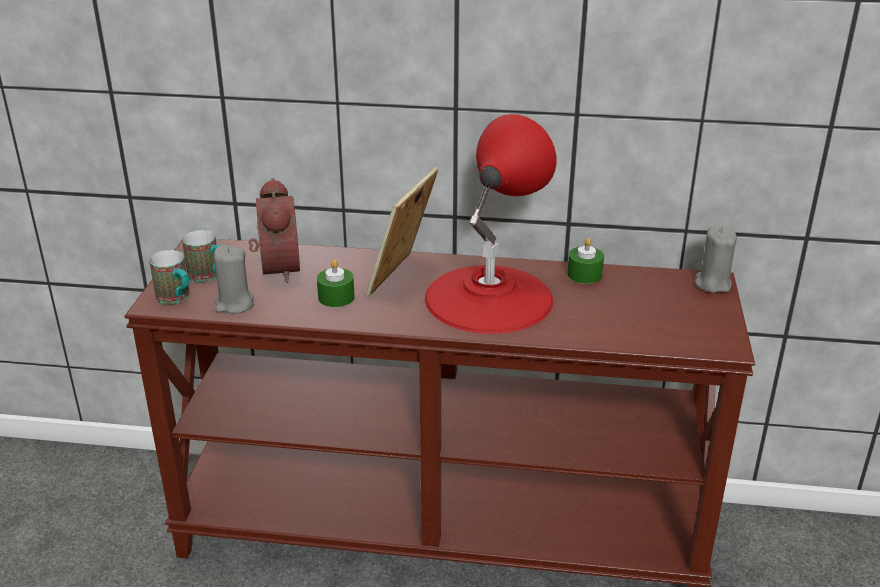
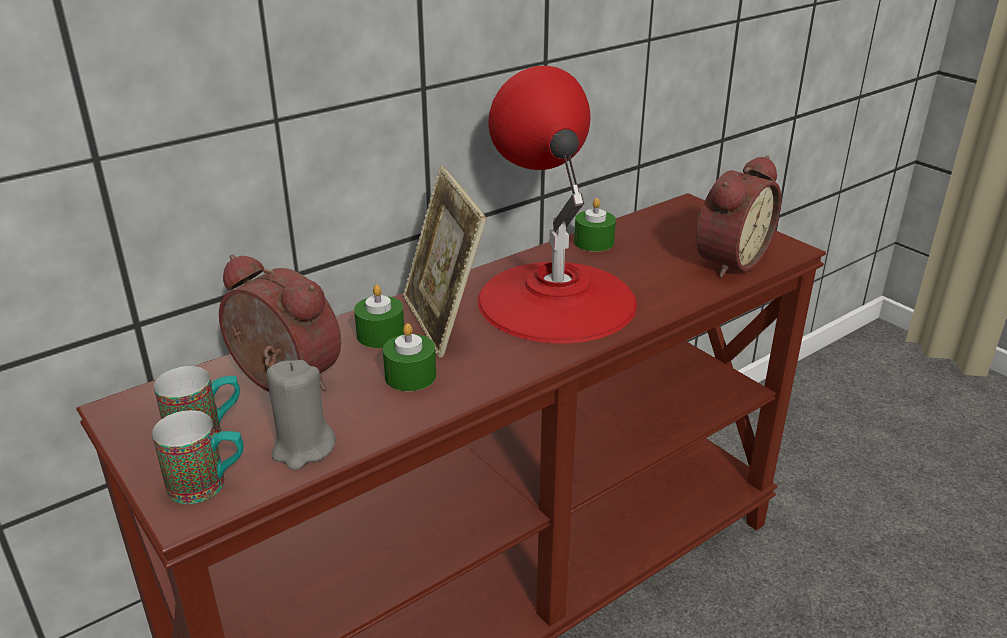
camera: 45 degrees left, 0 degrees up
(359, 268) = (380, 335): none -> green candle
(656, 330) = (727, 260): none -> alarm clock
(712, 284) = (693, 207): grey candle -> none

